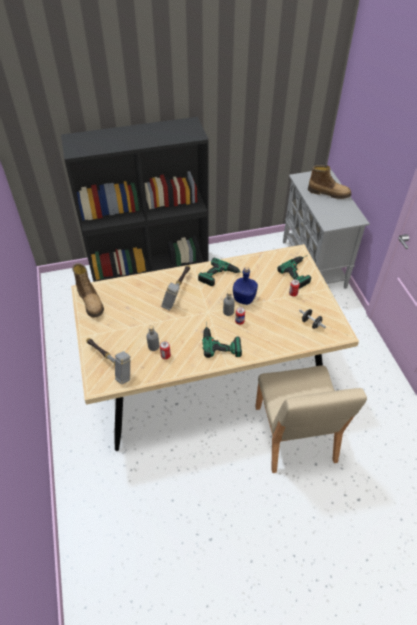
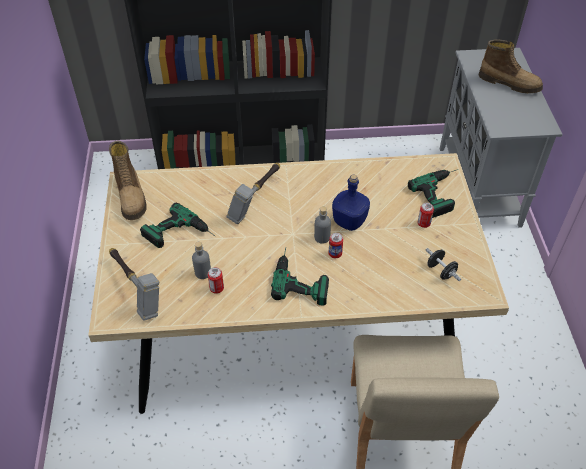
camera: 10 degrees right, 0 degrees up
(222, 277) = (325, 186): power drill -> power drill (180, 235)

